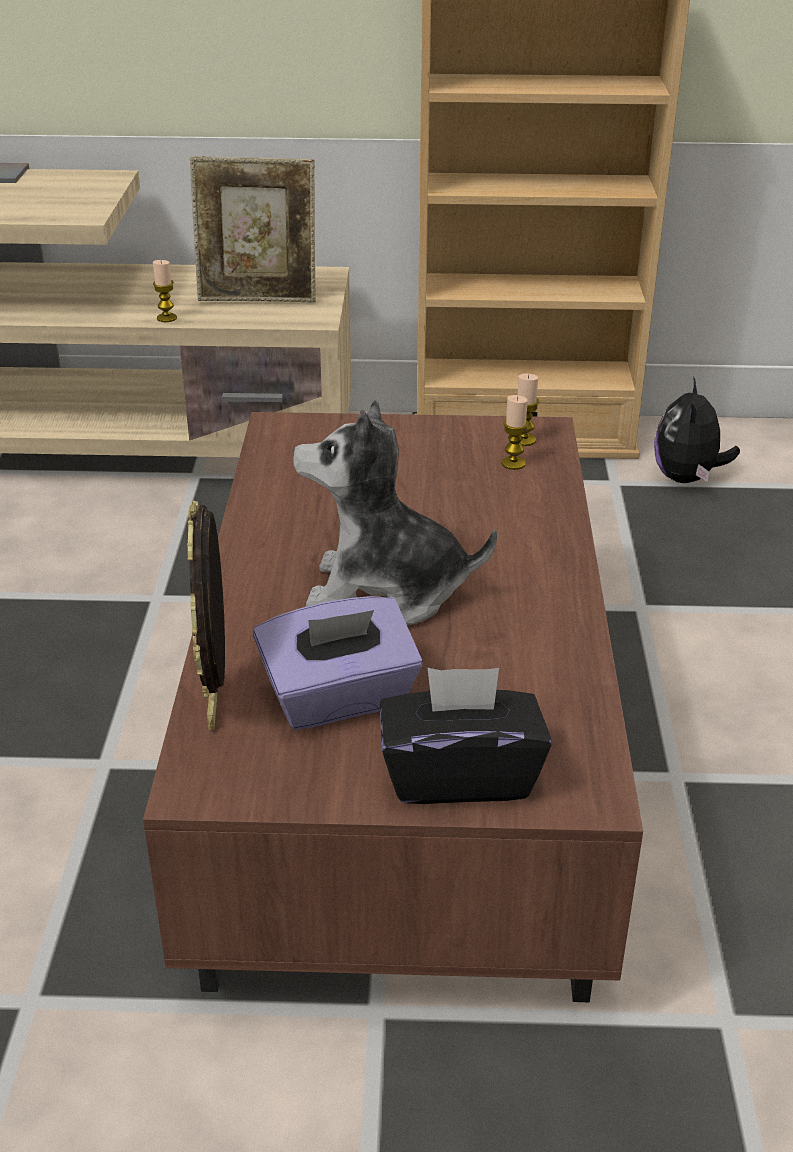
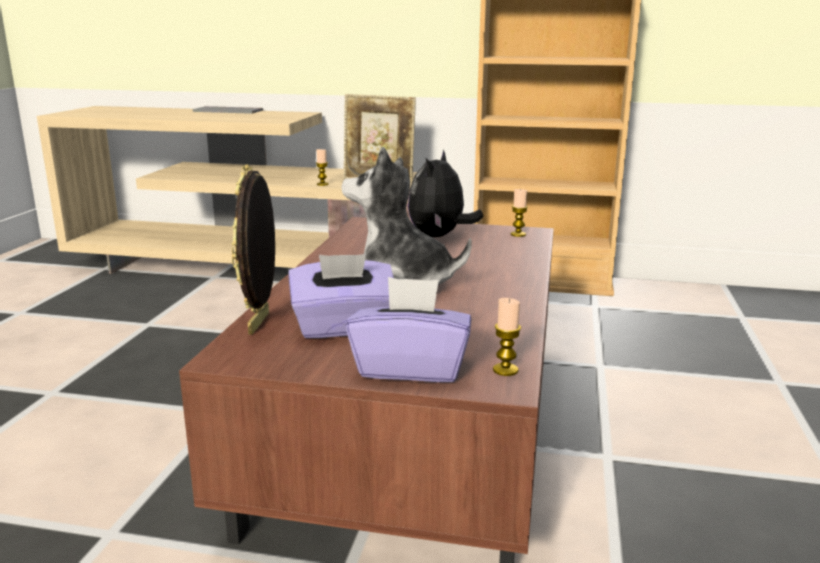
camera: 10 degrees right, 15 degrees down
(460, 775) = (410, 368): black tissue box -> purple tissue box
(513, 463) = (507, 242): candle -> candle (505, 370)
(687, 479) = (644, 307): plush toy -> plush toy (439, 236)

